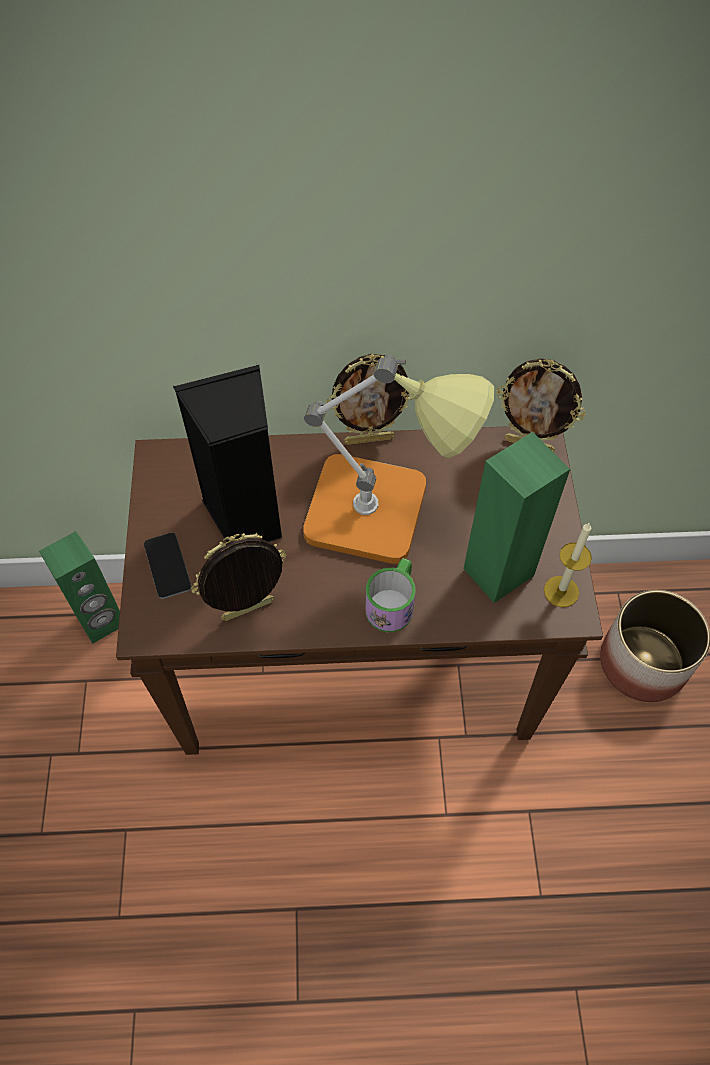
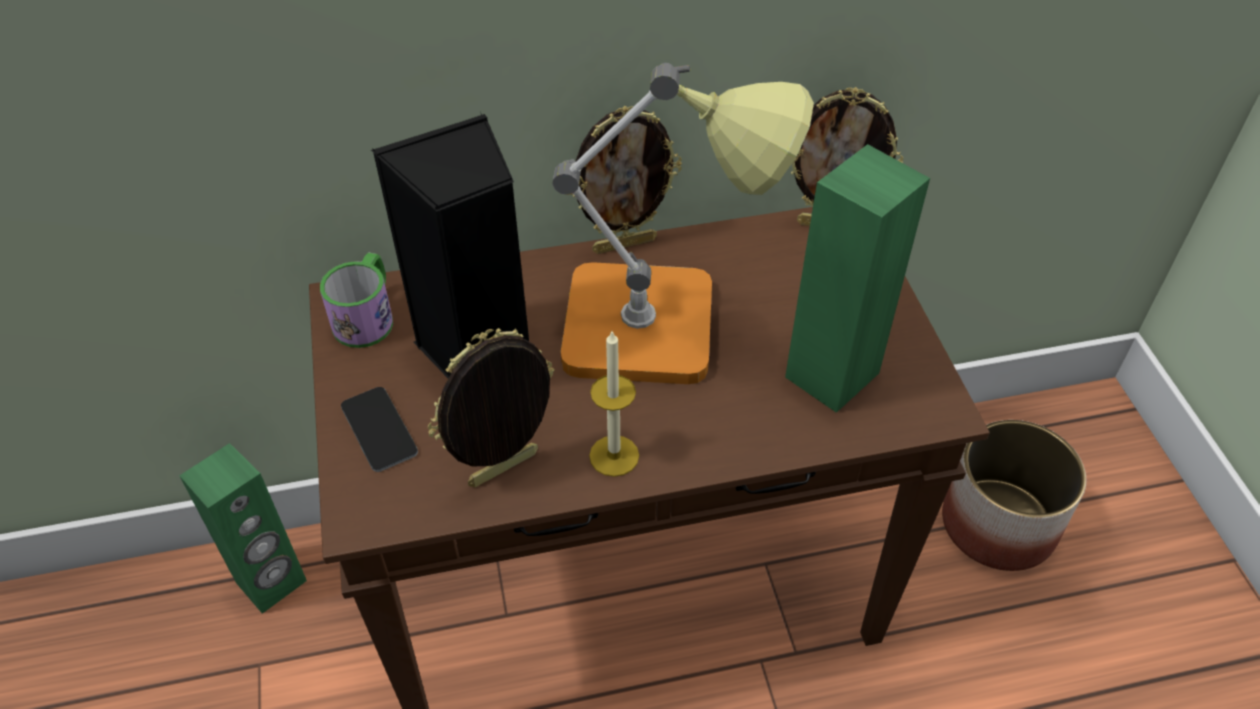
camera: 10 degrees left, 10 degrees down
(393, 603) = (701, 431): mug -> mug (367, 316)
(561, 591) = (920, 386): candle -> candle (614, 456)

